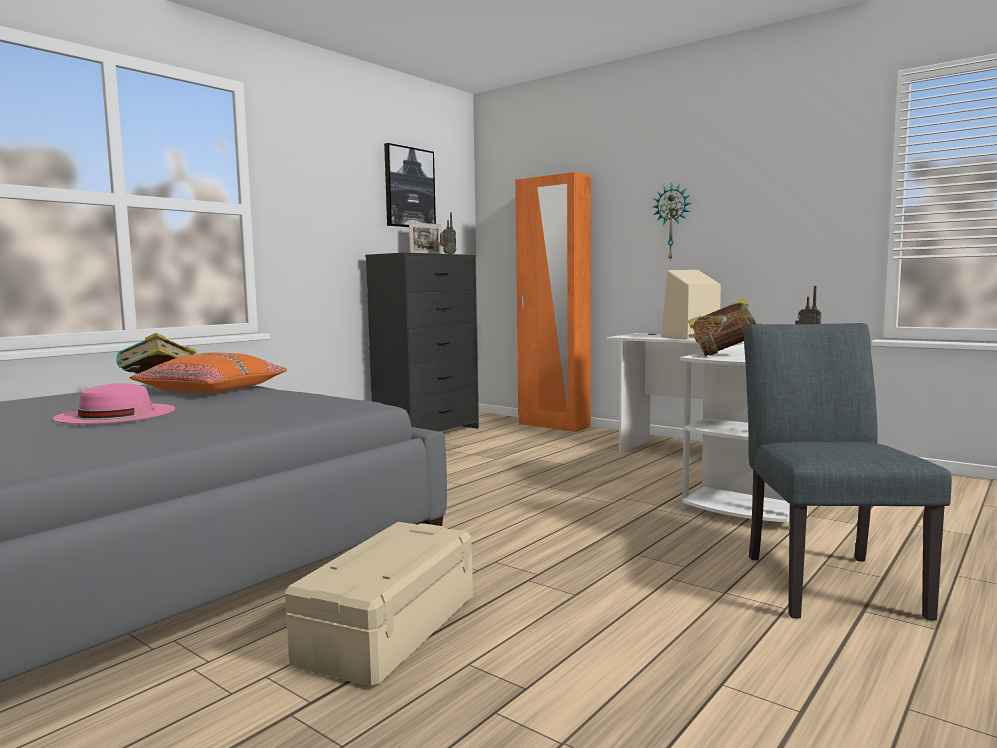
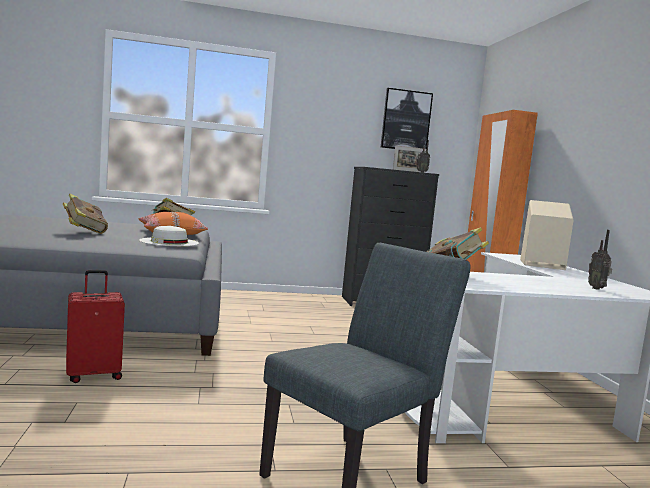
camera: 40 degrees right, 0 degrees up
(116, 414) = (84, 231): pink hat -> book
(301, 396) = (169, 242): none -> white hat
(388, 629) = (94, 375): beige storage box -> red suitcase
(672, 222) = (582, 158): wall clock -> none

